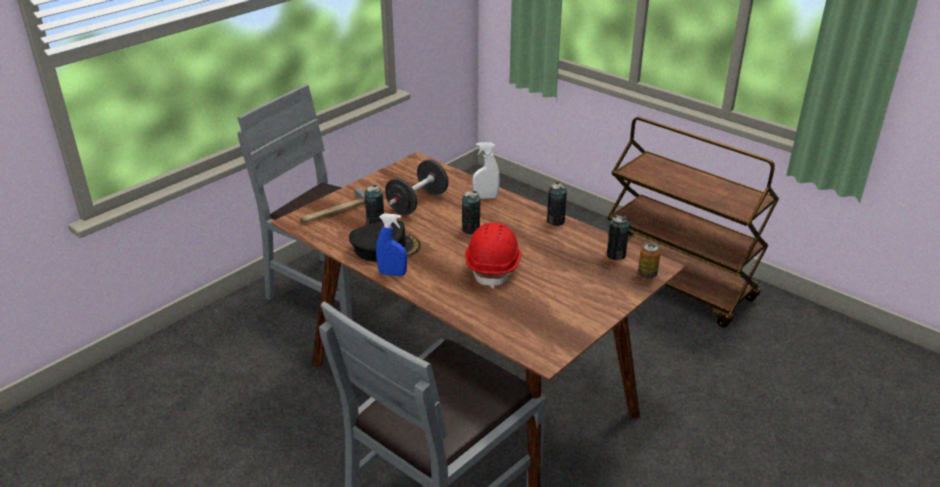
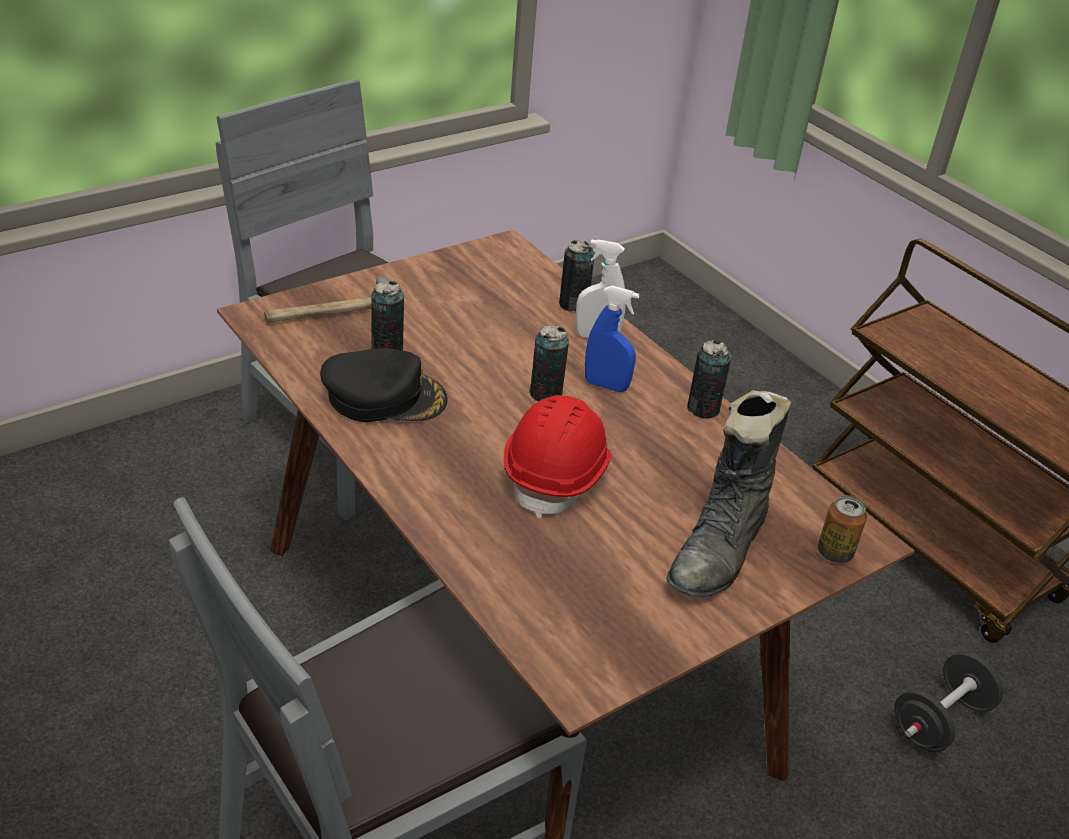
camera: 10 degrees right, 5 degrees up
(392, 274) = (375, 450): blue spray bottle -> blue spray bottle (606, 385)
(417, 203) = (475, 324): black dumbbell -> black dumbbell (939, 721)
(590, 285) = (720, 552): none -> black boot
(616, 255) = (789, 500): can -> can (573, 305)

